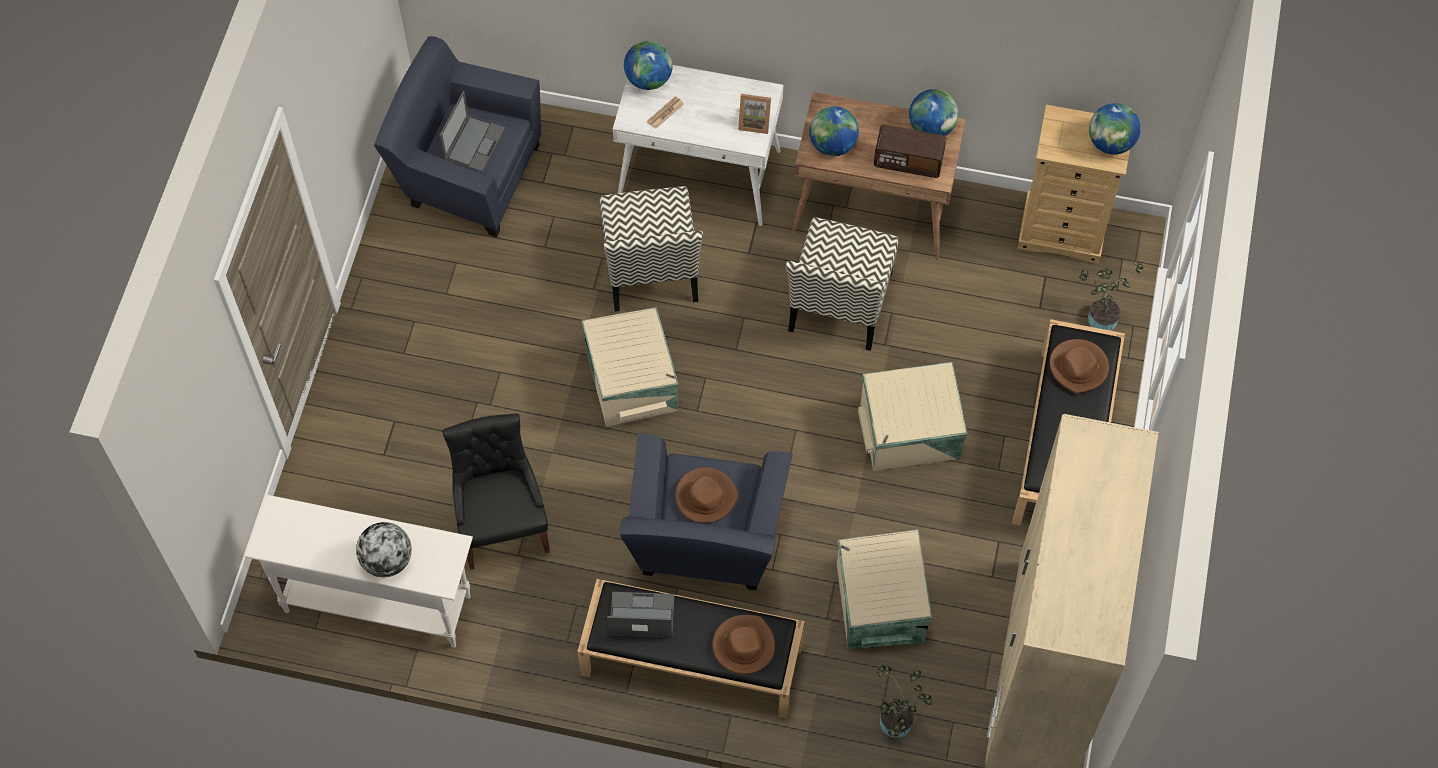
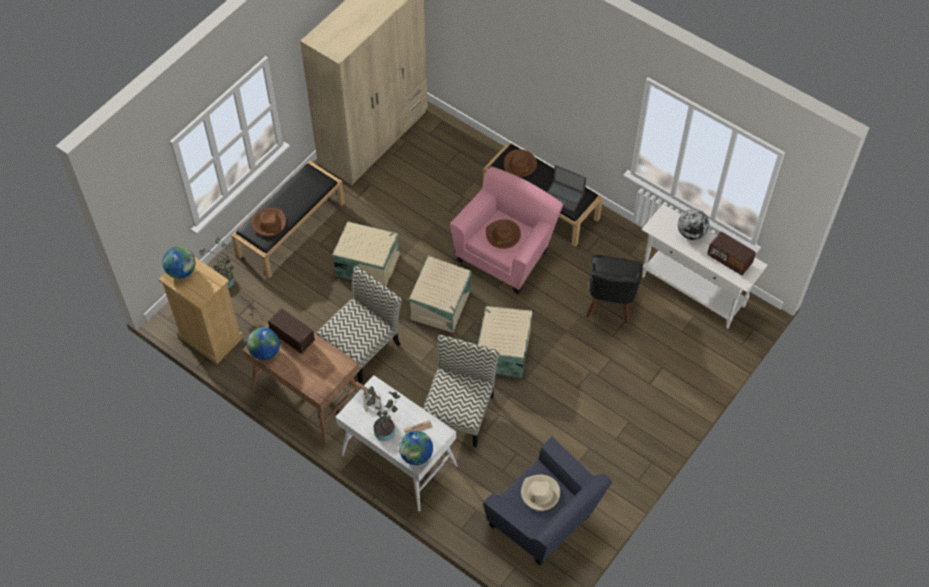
camera: 155 degrees left, 5 degrees down
(309, 537) = (729, 260): none -> radio
(474, 143) = (540, 493): laptop -> beige hat
(706, 543) = (506, 253): blue armchair -> pink armchair
(832, 145) = (329, 365): globe -> none
(878, 604) = (434, 193): beige storage box -> beige storage box (442, 305)
(895, 726) = (458, 142): potted plant -> potted plant (386, 429)

